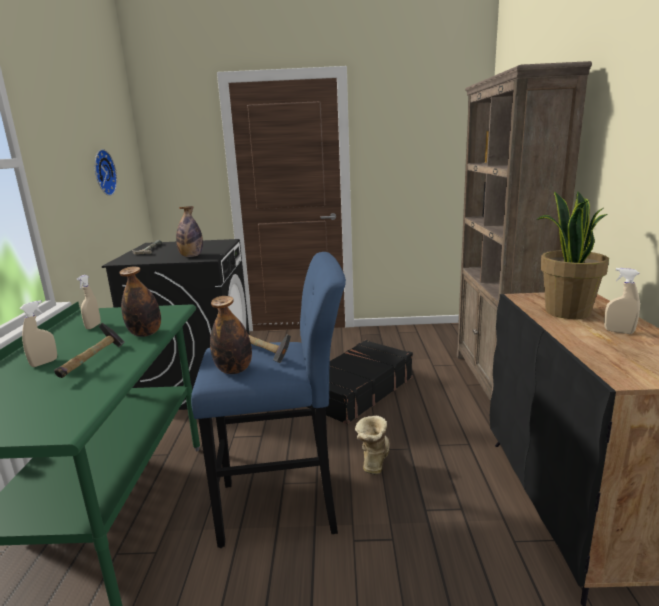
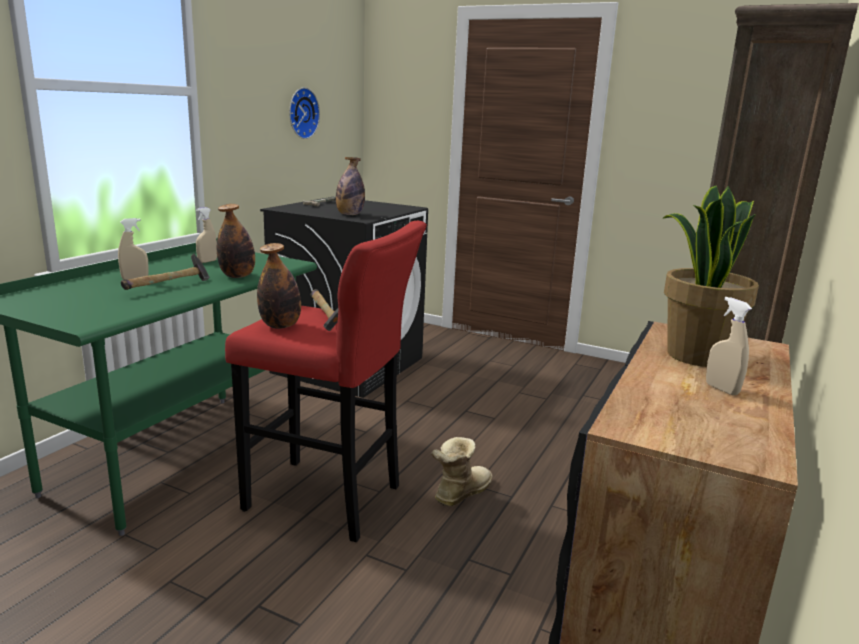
camera: 25 degrees right, 0 degrees up
(285, 506) = (330, 500): blue stool -> red stool
(356, 390) = (509, 420): black suitcase -> none

